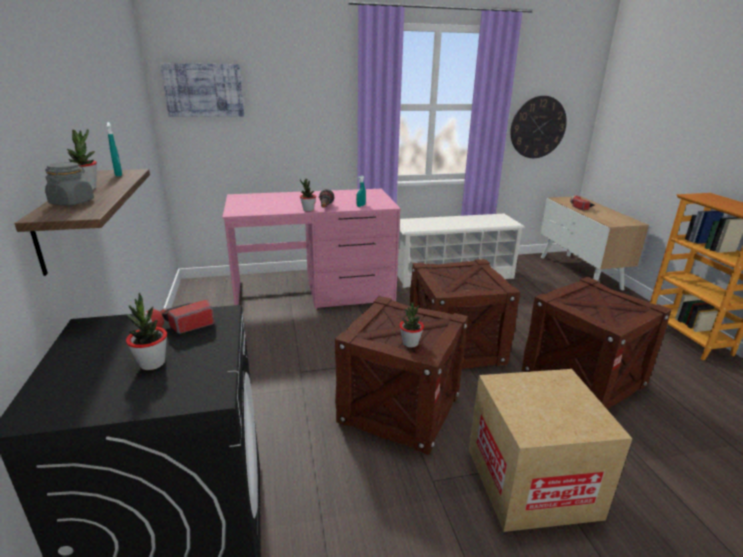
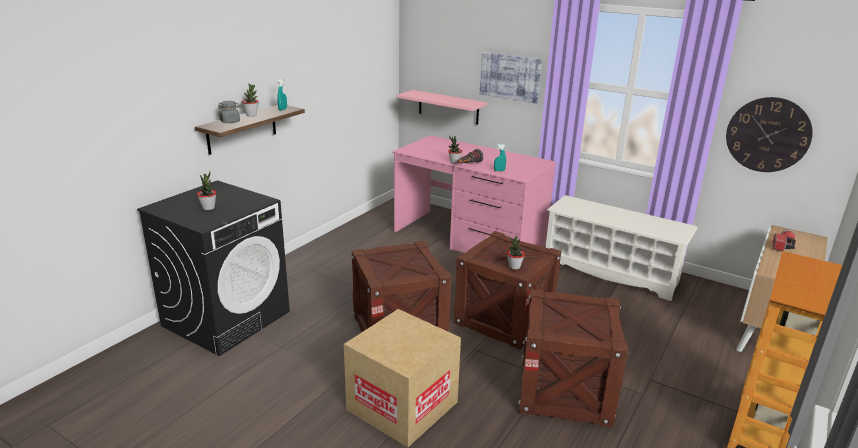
camera: 45 degrees right, 0 degrees up
(178, 326) = (241, 198): flashlight -> none
(204, 90) = (433, 49): picture -> picture (510, 77)
(236, 158) = (448, 107): none -> pink shelf
(410, 343) = (385, 272): potted plant -> potted plant (514, 267)

